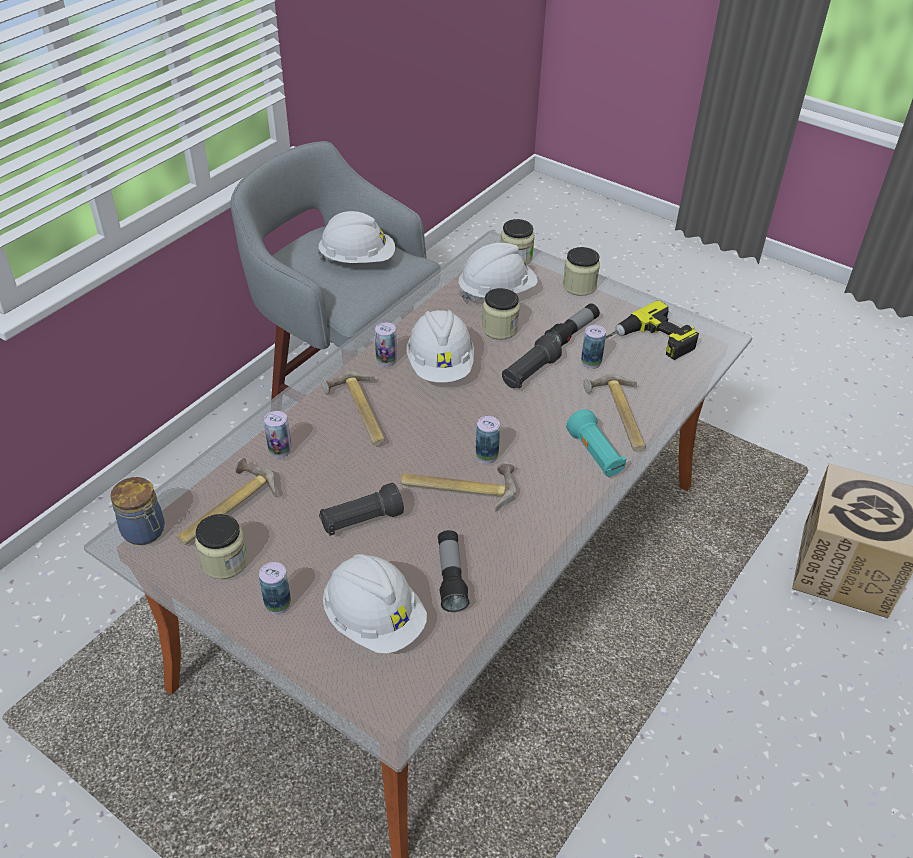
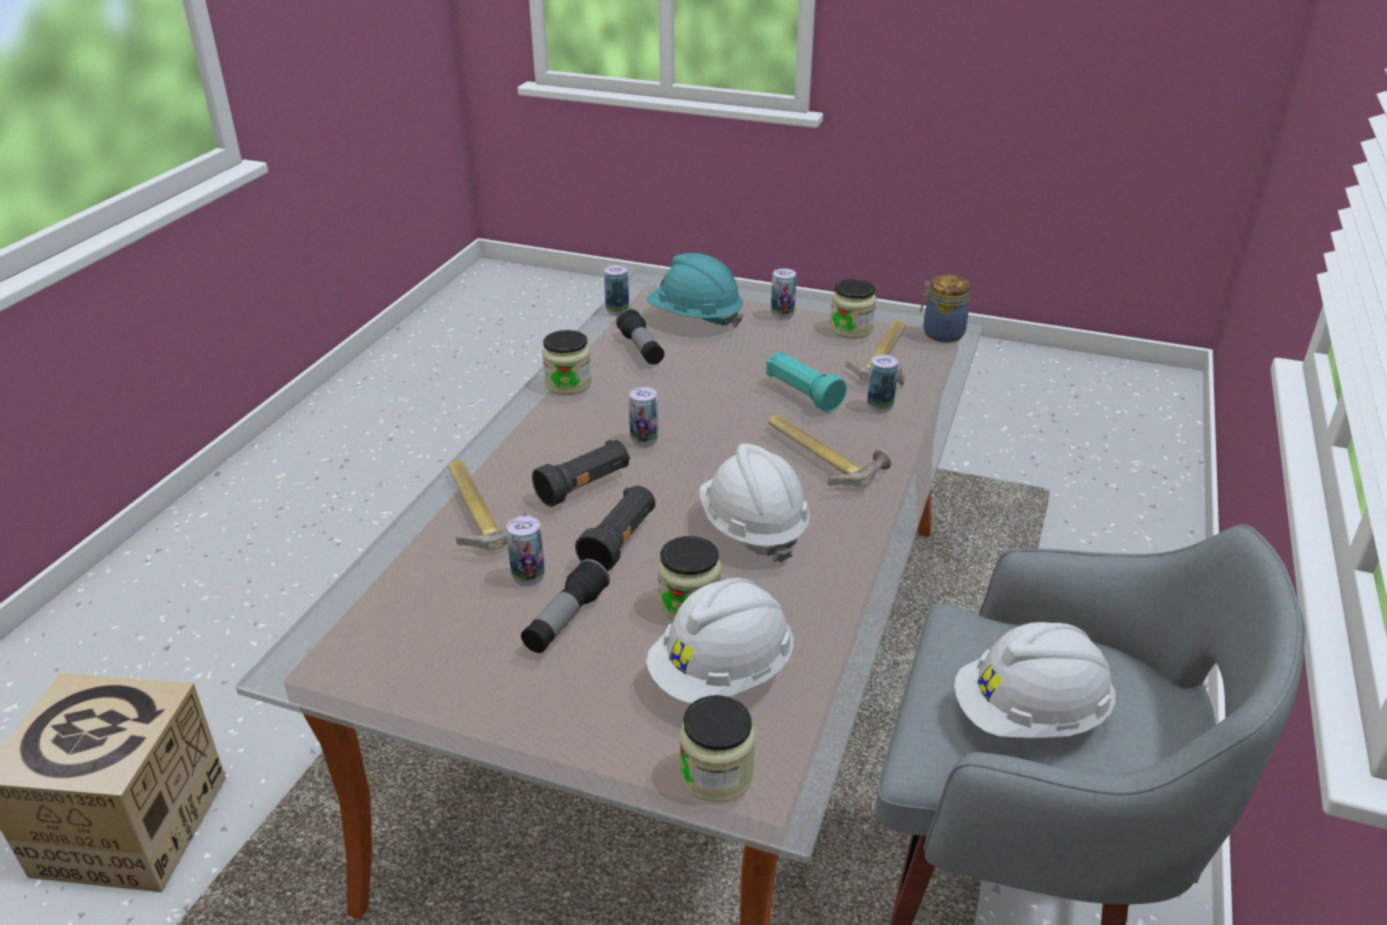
camera: 165 degrees right, 10 degrees down
(361, 521) = (749, 370): black flashlight -> black flashlight (584, 486)
(374, 620) = (695, 318): white hard hat -> turquoise hard hat
(386, 360) = (833, 521): can -> can (617, 311)
(459, 487) = (664, 409): hammer -> none
(579, 286) = (567, 726): jar -> jar (568, 383)
(595, 455) = (512, 462): turquoise flashlight -> turquoise flashlight (802, 394)
(646, 344) = (436, 625): power drill -> none

